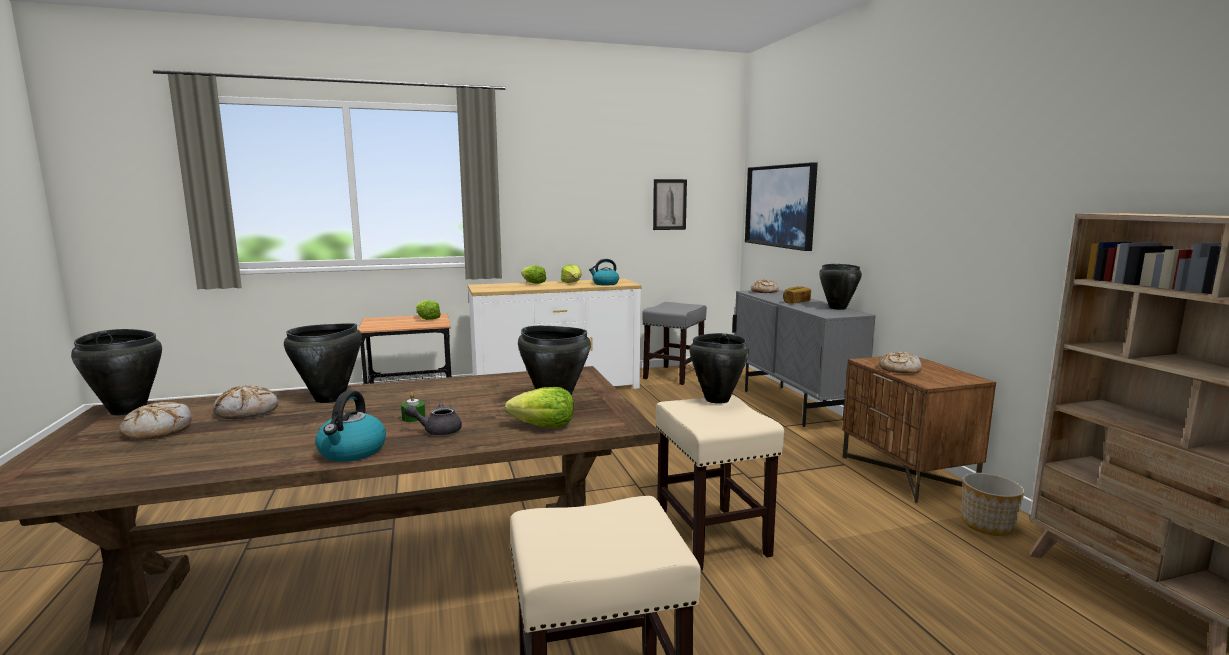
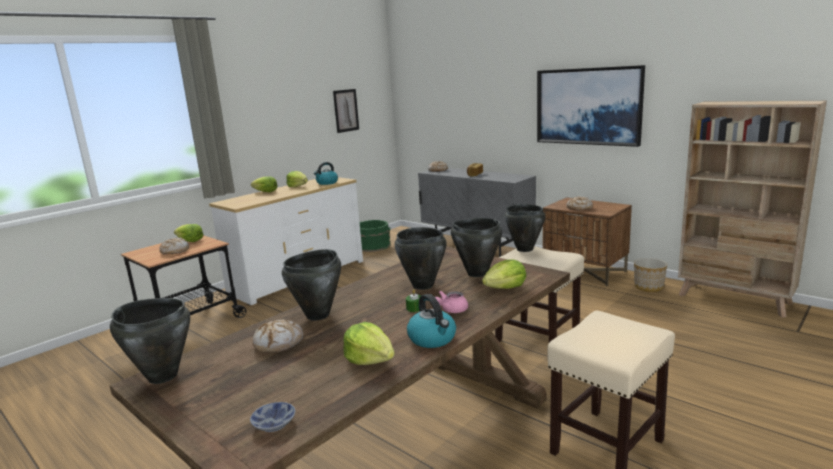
camera: 30 degrees left, 5 degrees up
(75, 476) = (276, 424): none -> bowl
(158, 431) = (244, 377): bread -> bread (174, 251)
(261, 451) = (370, 359): none -> lettuce
(437, 431) = (451, 310): grey teapot -> pink teapot
(673, 375) = (373, 246): grey stool -> green bucket
(780, 206) = (434, 105): picture -> picture (588, 106)
(837, 308) = (506, 174): black cooking pot -> black cooking pot (422, 286)

